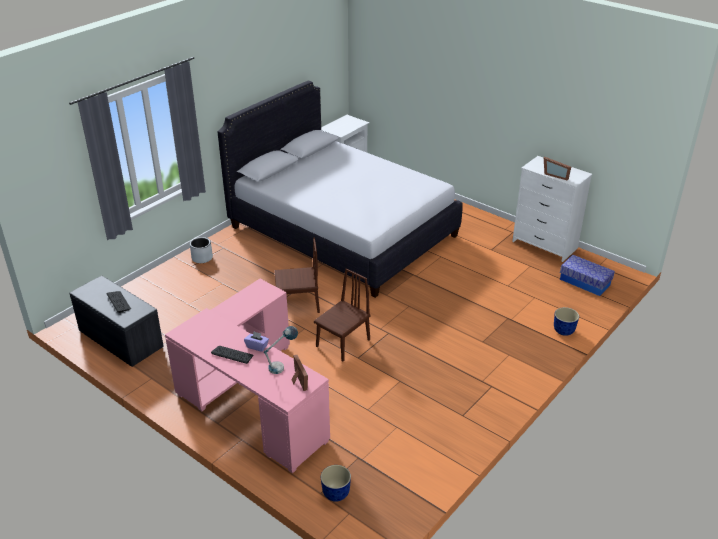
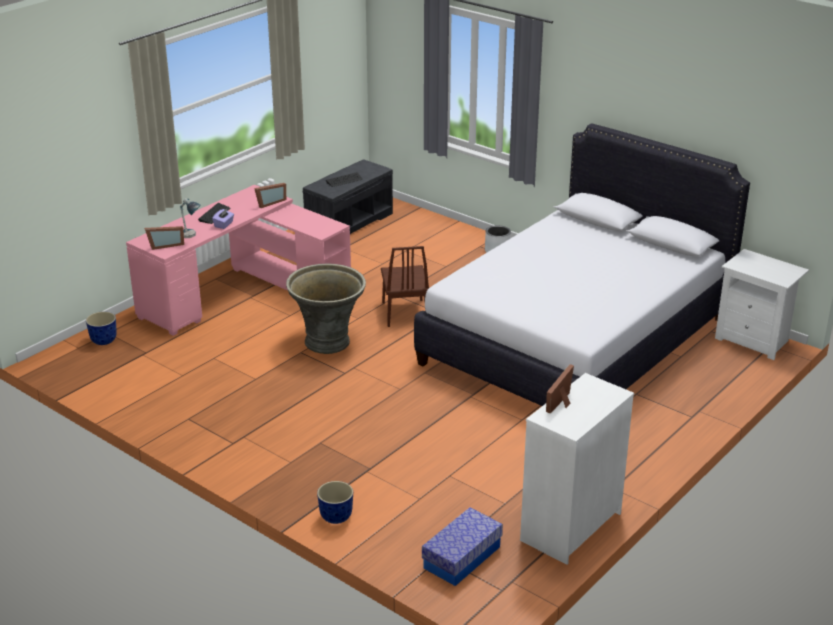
camera: 90 degrees right, 5 degrees down
(212, 321) = (269, 202): none -> picture frame
(343, 343) = (328, 342): brown chair -> grey planter

